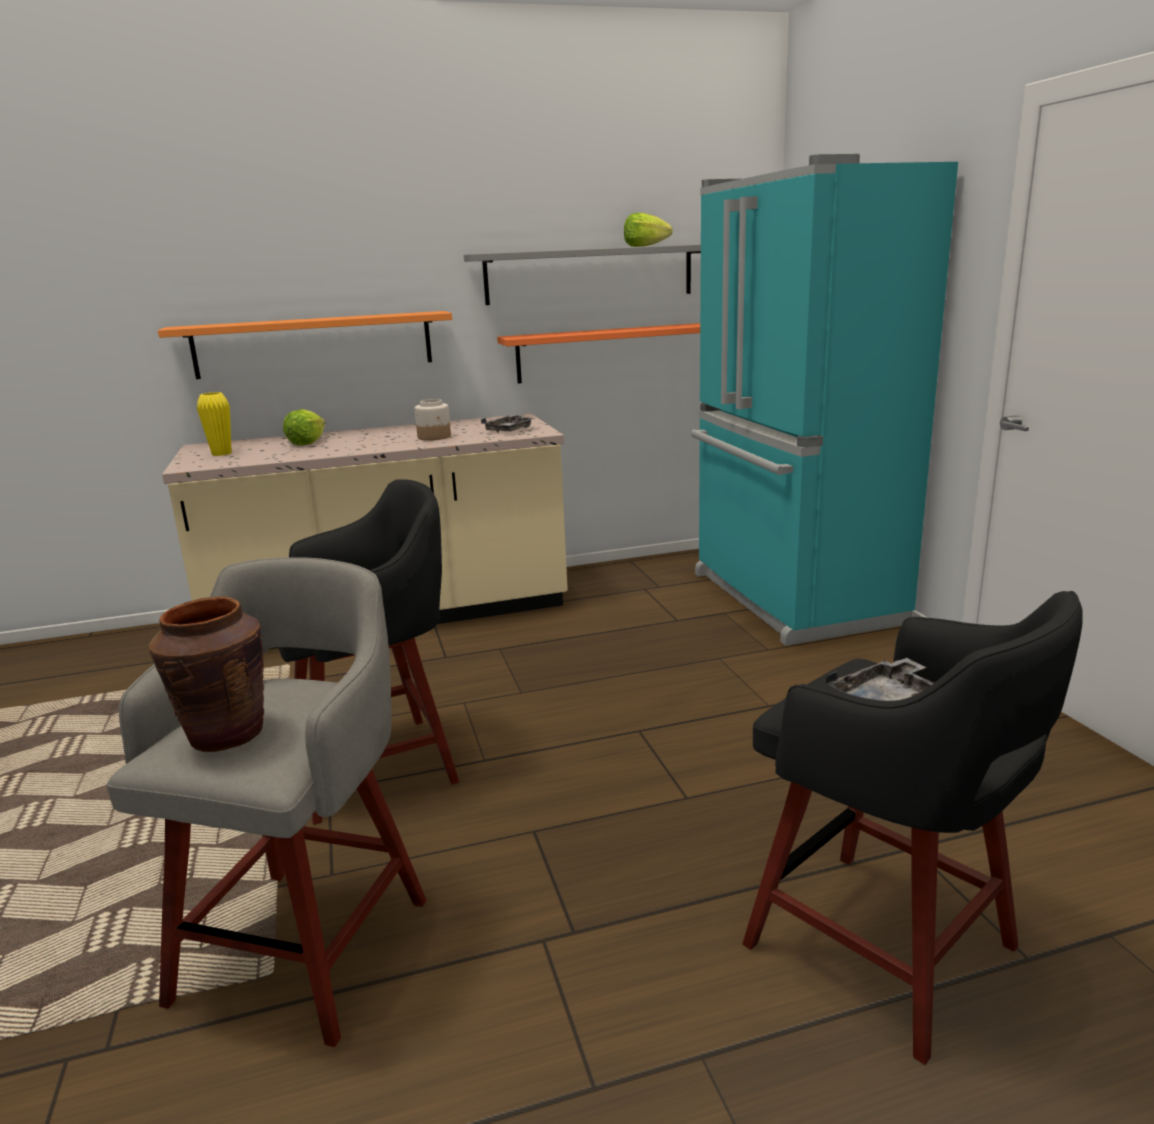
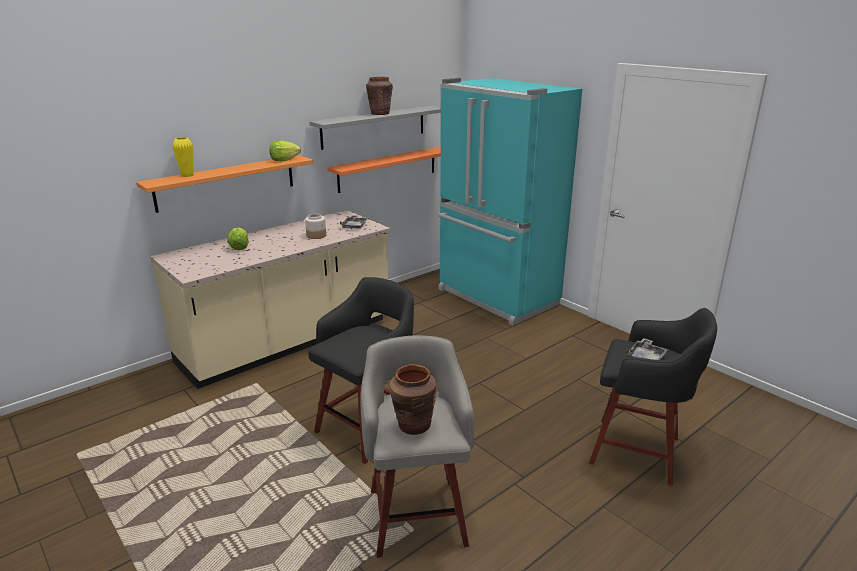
camera: 25 degrees left, 5 degrees up
(221, 453) = (195, 262): yellow vase -> yellow vase (187, 175)
(594, 248) = (380, 114): none -> brown vase
(645, 246) = (404, 110): lettuce -> lettuce (284, 160)

